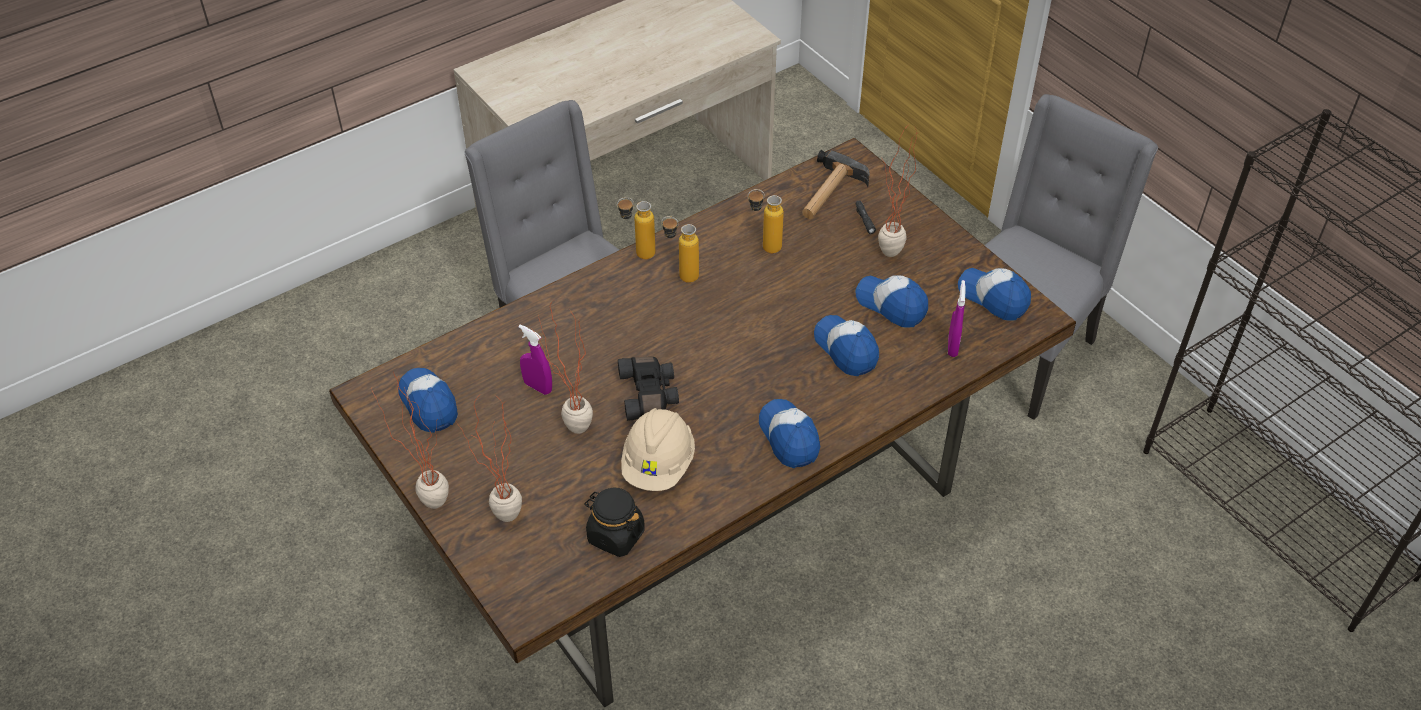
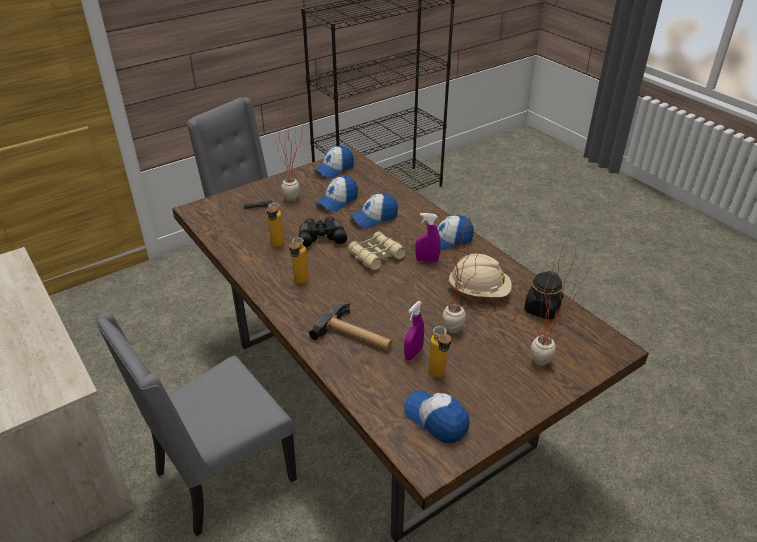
camera: 90 degrees left, 10 degrees down
(427, 498) = (535, 410): potted plant -> none
(429, 404) = (436, 419): cap -> cap turned 75 degrees clockwise
(637, 254) = (273, 305): bottle -> bottle (438, 377)
(649, 394) = (417, 296): black binoculars -> black binoculars (321, 237)
(744, 351) = (376, 256): none -> beige binoculars
(828, 193) = (228, 219): hammer -> hammer (356, 335)
(952, 346) = (372, 183): purple spray bottle -> purple spray bottle (427, 260)

